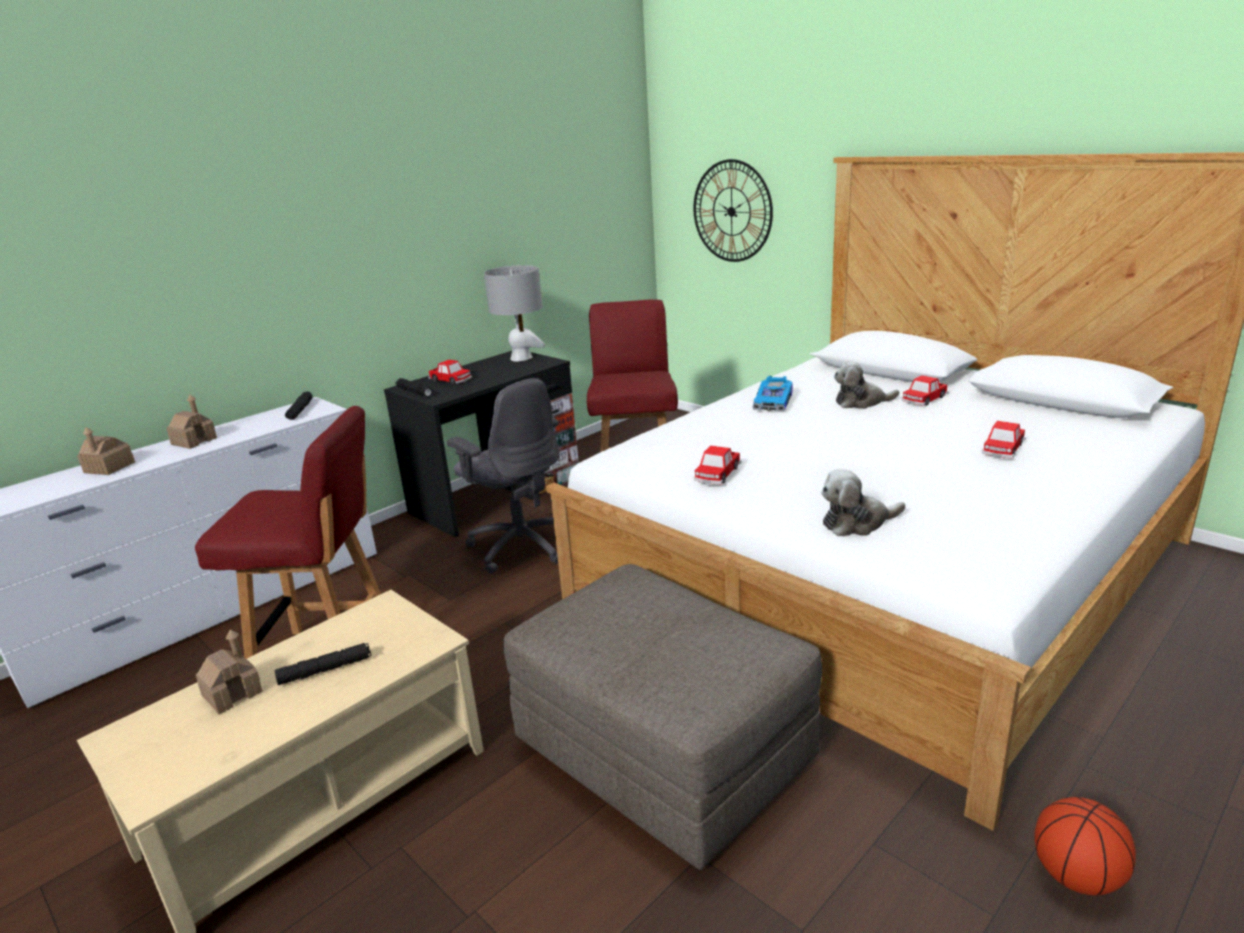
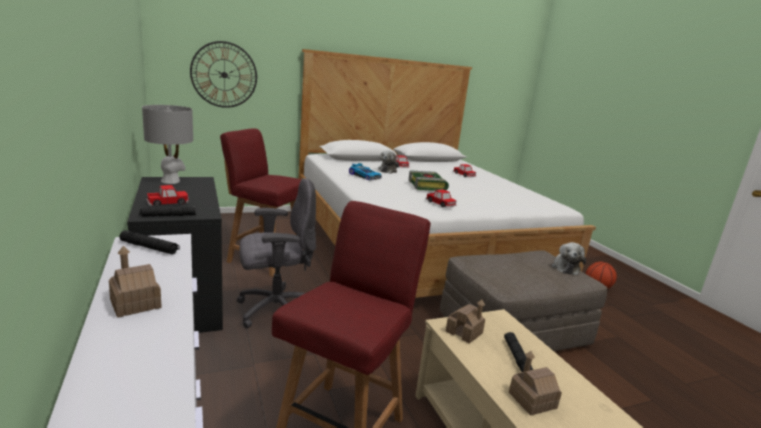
camera: 70 degrees left, 5 degrees down
(109, 467) = (129, 364): toy house -> toy house (464, 332)
(803, 443) = (427, 186): none -> book
(857, 523) = (507, 204): plush toy -> plush toy (565, 267)

